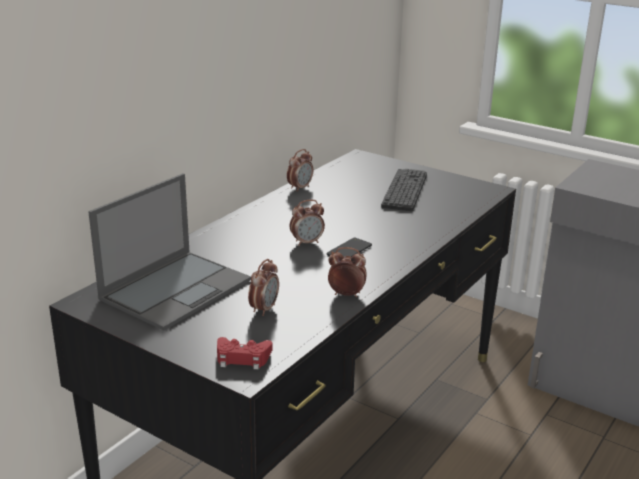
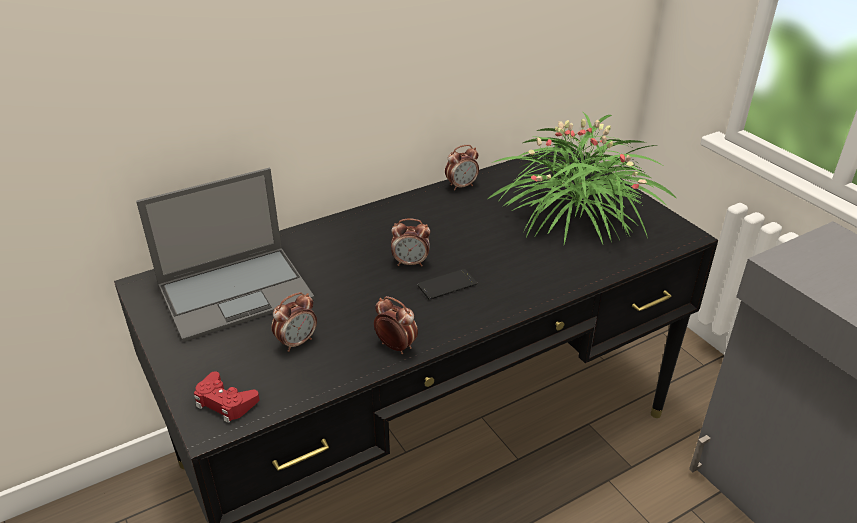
camera: 25 degrees right, 10 degrees up
(405, 190) = (576, 214): keyboard -> potted plant

